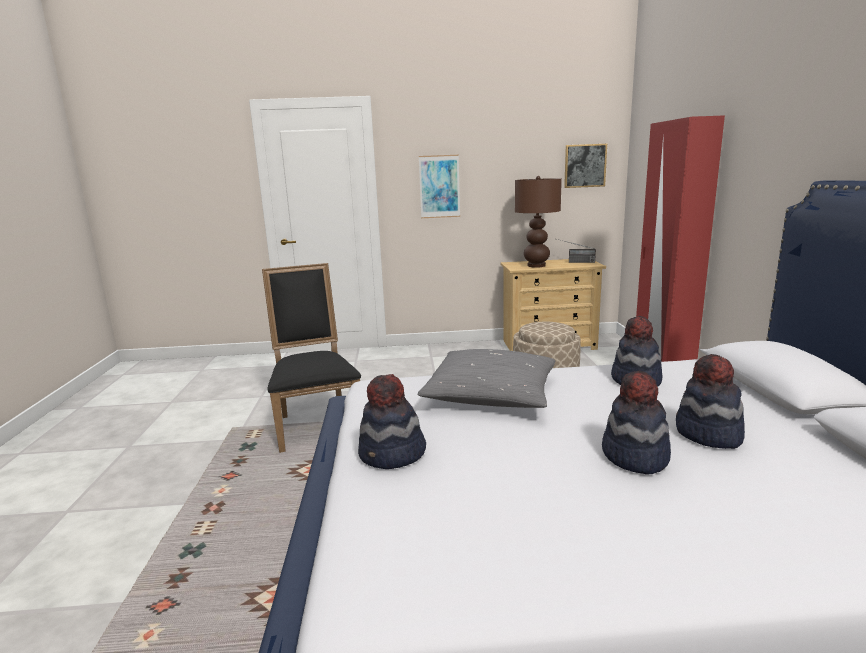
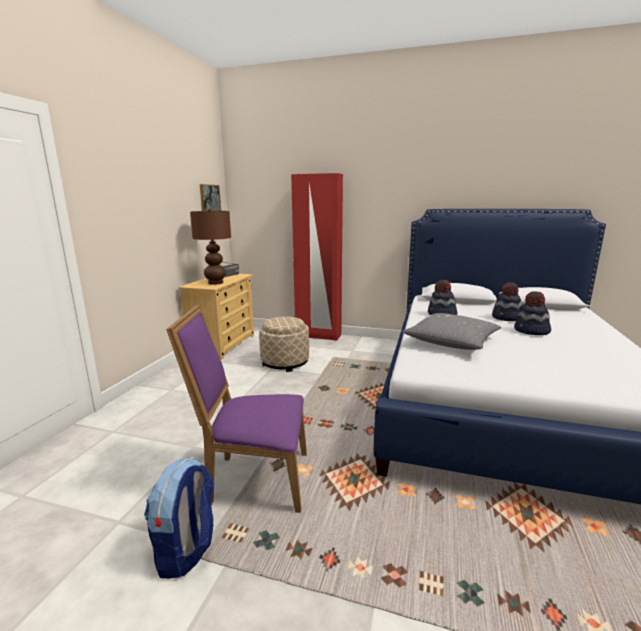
camera: 70 degrees left, 0 degrees up
(238, 423) = (187, 550): none -> backpack
(316, 424) = (254, 479): black chair -> purple chair
(392, 455) = (537, 376): hat -> none
(439, 186) = (126, 219): picture -> none

